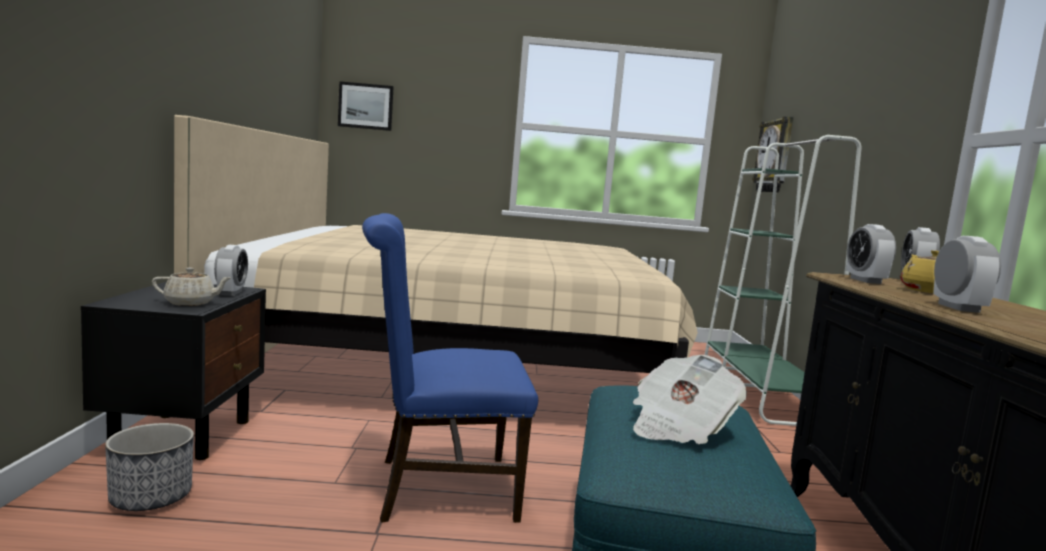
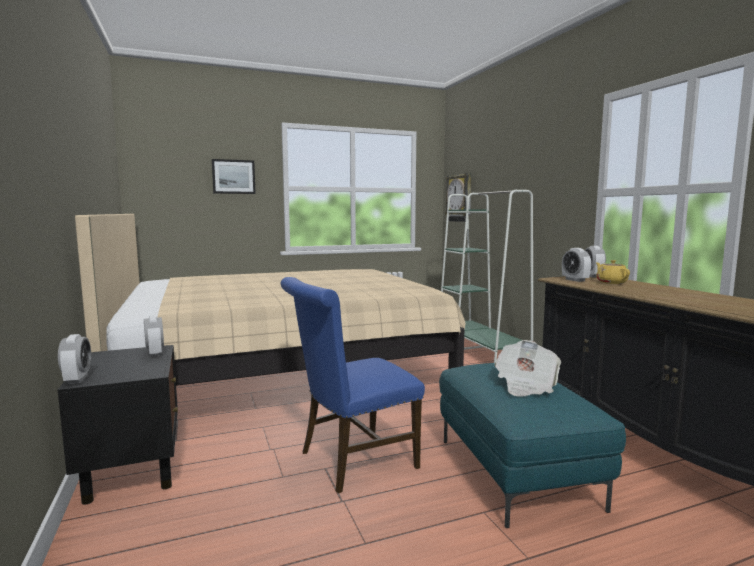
camera: 20 degrees left, 0 degrees up
(150, 498) = (159, 526): planter -> none
(191, 303) = (141, 368): beige teapot -> none
(366, 106) = (161, 181): picture -> picture (233, 177)
(958, 308) = (643, 292): alarm clock -> alarm clock (77, 379)

